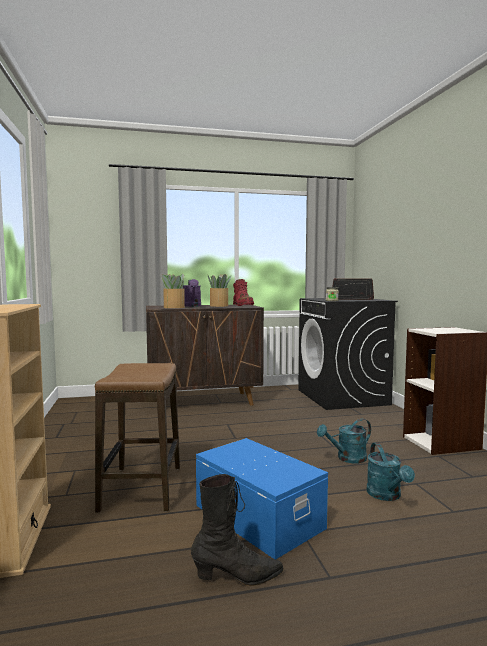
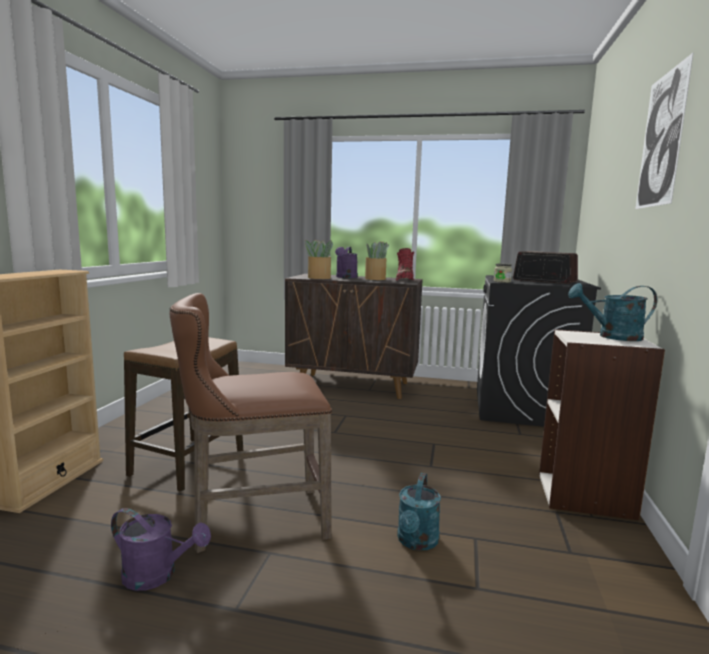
camera: 25 degrees right, 5 degrees up
(238, 577) = (157, 575): black boot -> purple watering can
(259, 515) = (252, 521): blue storage box -> brown stool
(347, 458) = (428, 485): turquoise watering can -> turquoise watering can (612, 337)
(453, 200) = (661, 140): none -> picture

